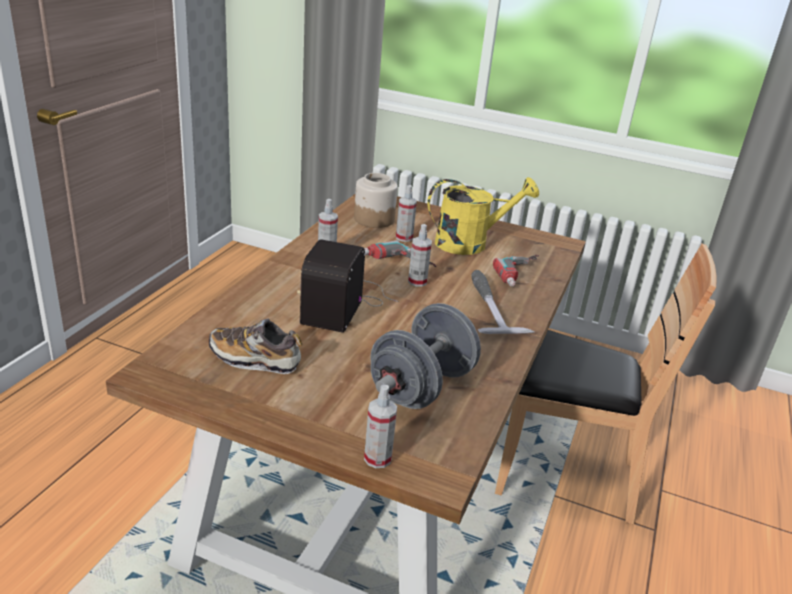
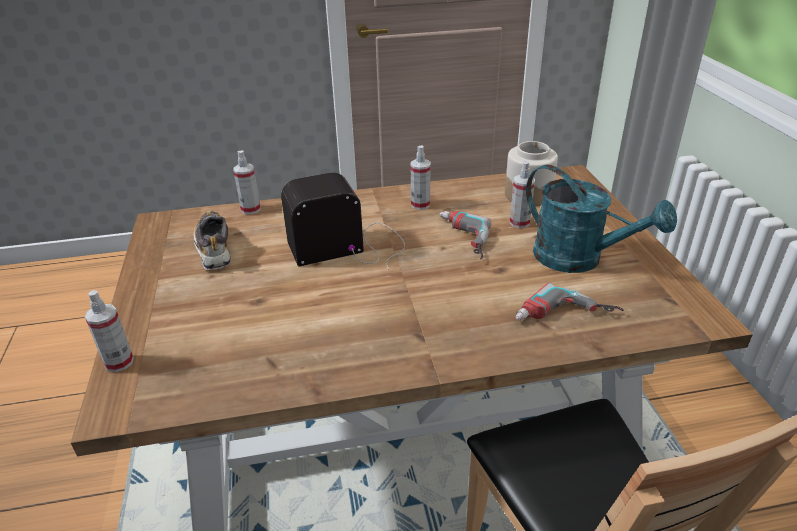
camera: 60 degrees right, 5 degrees up
(417, 281) = (442, 264): spray bottle -> spray bottle (250, 209)
(421, 386) = (252, 341): grey dumbbell -> none
(470, 243) = (579, 259): yellow watering can -> turquoise watering can
(490, 306) = (457, 323): hammer -> none

